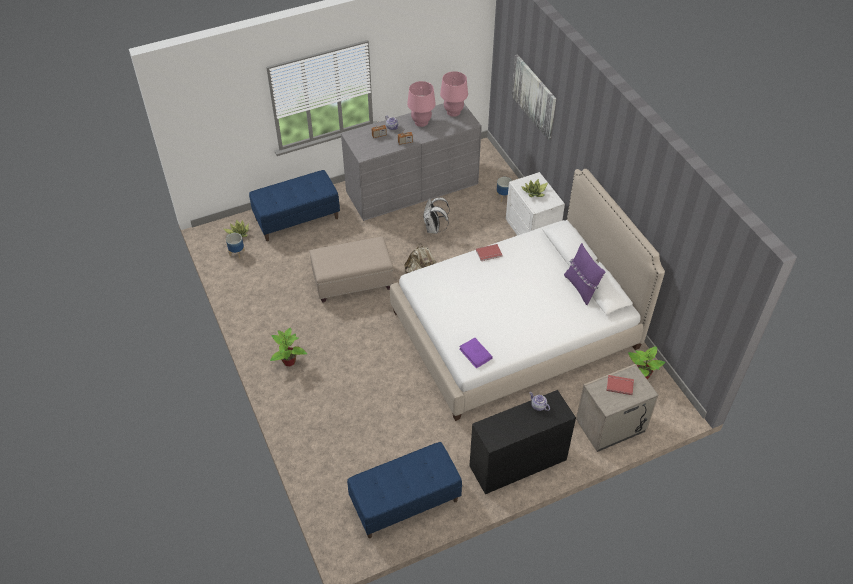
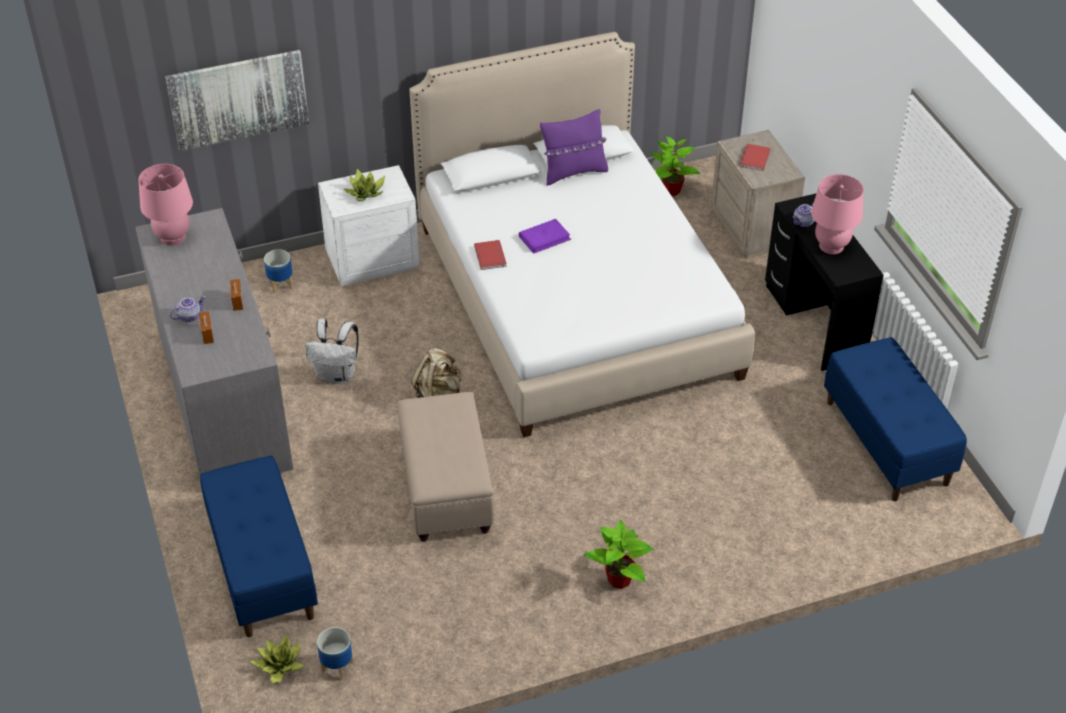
camera: 85 degrees left, 5 degrees down
(421, 122) = (187, 278): pink table lamp -> pink table lamp (831, 246)
(475, 354) = (694, 287): purple book -> purple book (544, 238)

